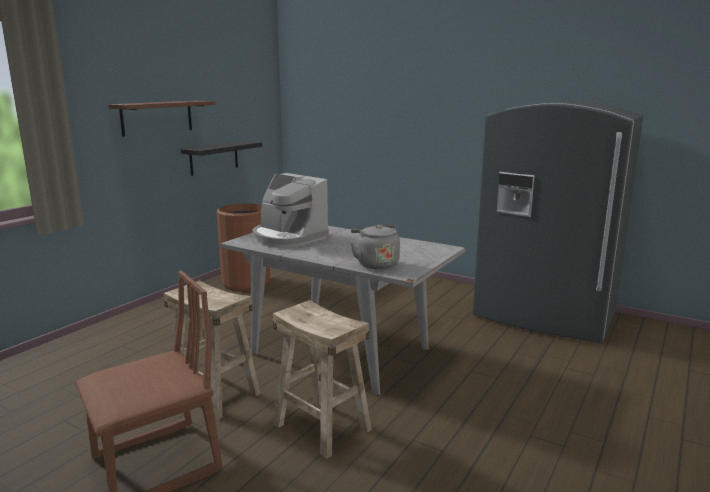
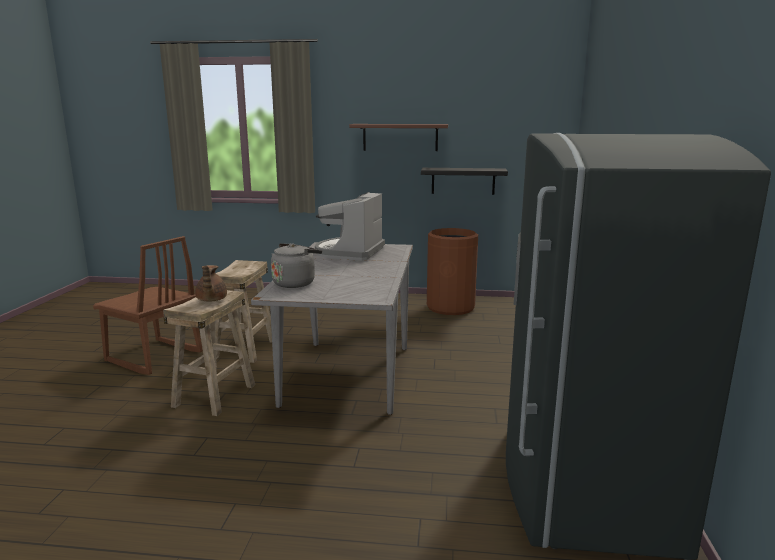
camera: 65 degrees right, 0 degrees up
(319, 316) = (211, 300): none -> brown teapot

